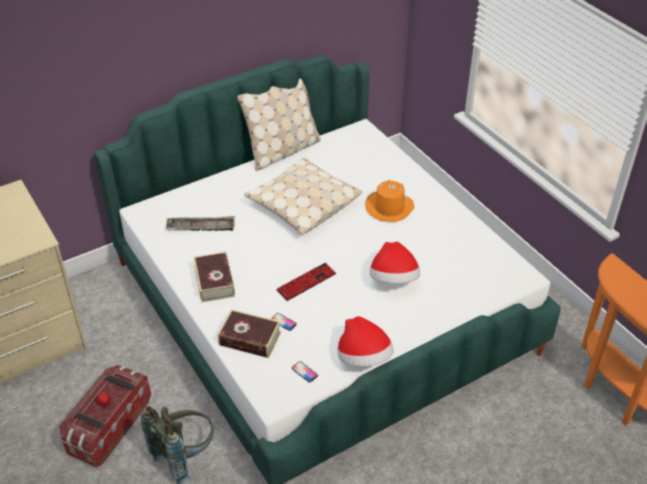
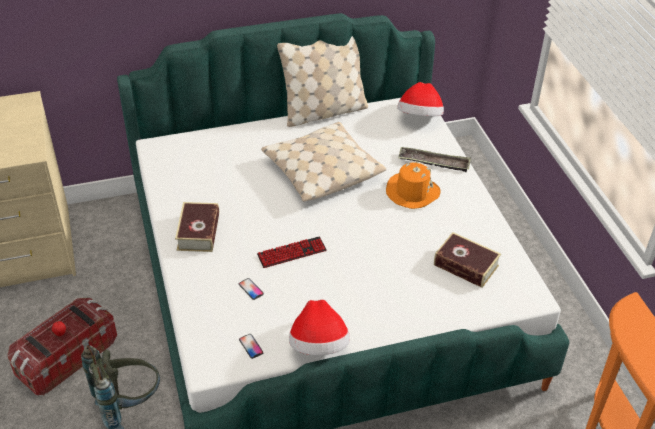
camera: 15 degrees right, 0 degrees up
(201, 227) = (208, 174): tray -> tray (434, 162)
(250, 339) = (209, 299): book -> book (466, 265)
(393, 280) = (385, 270): hat -> hat (419, 118)

